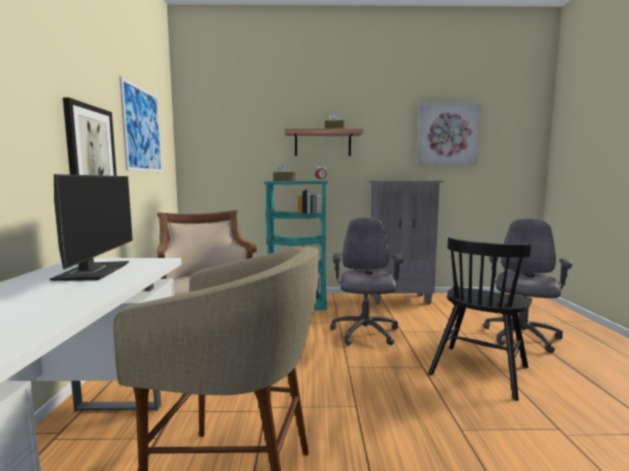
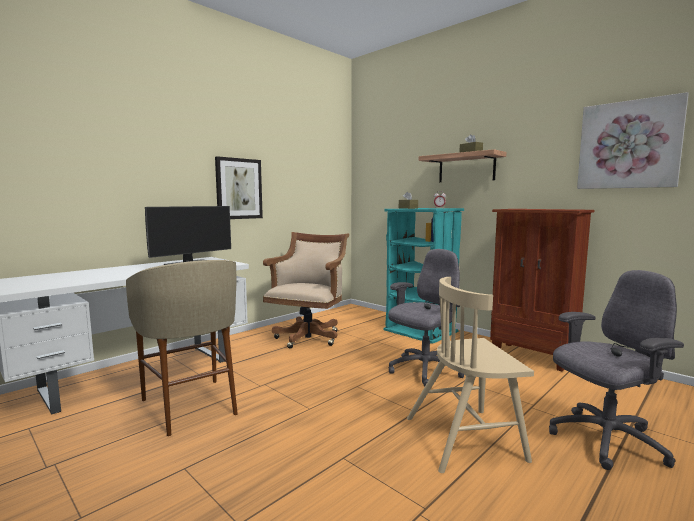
camera: 45 degrees right, 0 degrees up
(142, 130) = (302, 168): picture -> none
(400, 299) = (532, 357): grey cabinet -> brown cabinet
(480, 368) = (470, 437): black chair -> beige chair

